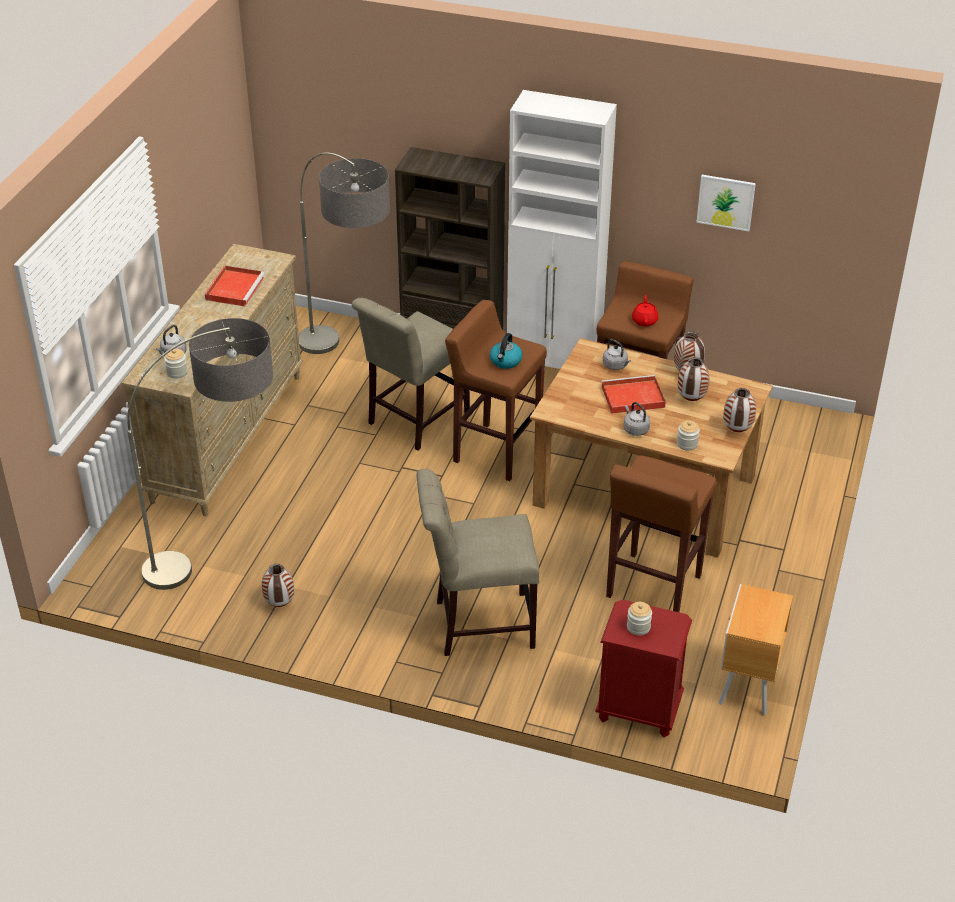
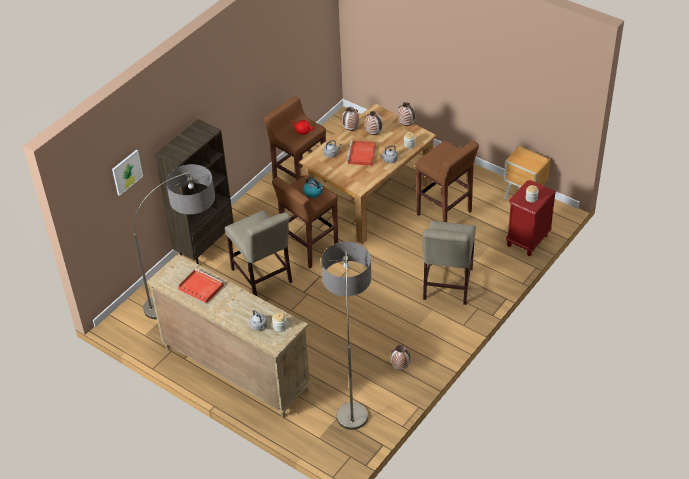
camera: 70 degrees left, 5 degrees up
(554, 371) = (248, 207): white cabinet -> none
(726, 202) = (284, 49): picture -> picture (127, 172)

